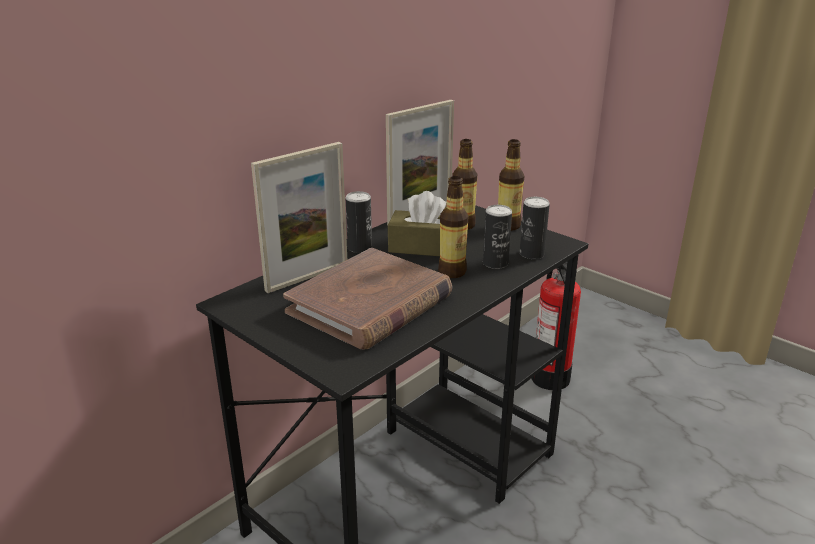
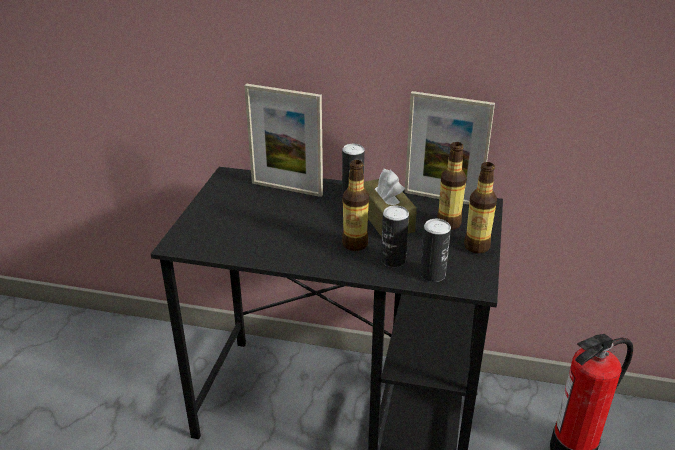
camera: 60 degrees right, 5 degrees up
(370, 304) = (271, 225): brown book -> none

